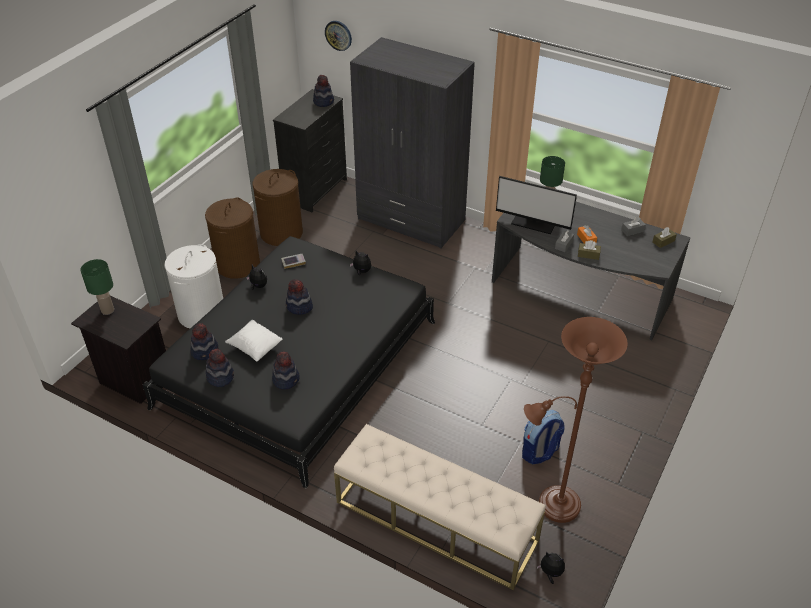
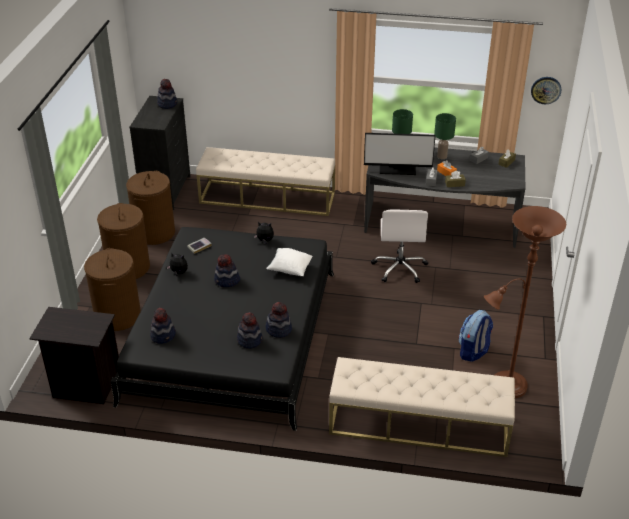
camera: 20 degrees left, 5 degrees down
(107, 310) = (58, 319): green table lamp -> green table lamp (441, 156)
(201, 313) = (117, 316): white laundry basket -> brown laundry basket
(220, 377) = (190, 352): hat -> hat (278, 329)
(255, 348) = (207, 322): white pillow -> white pillow (289, 269)
(338, 35) = (175, 40): wall clock -> wall clock (546, 90)
(411, 220) = (267, 198): grey wardrobe -> beige bench
(509, 332) = (400, 268): none -> white office chair
(550, 573) = (528, 436): plush toy -> none

